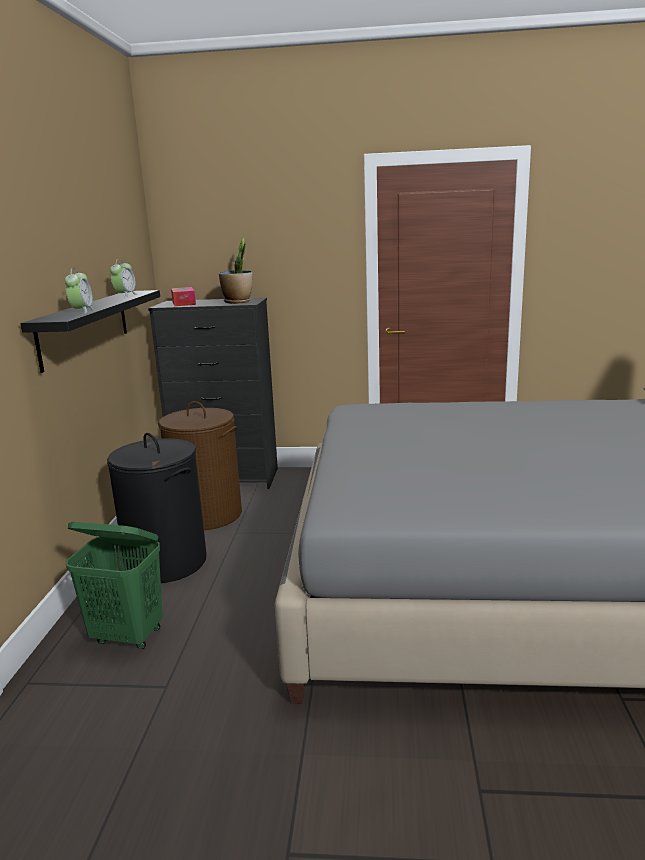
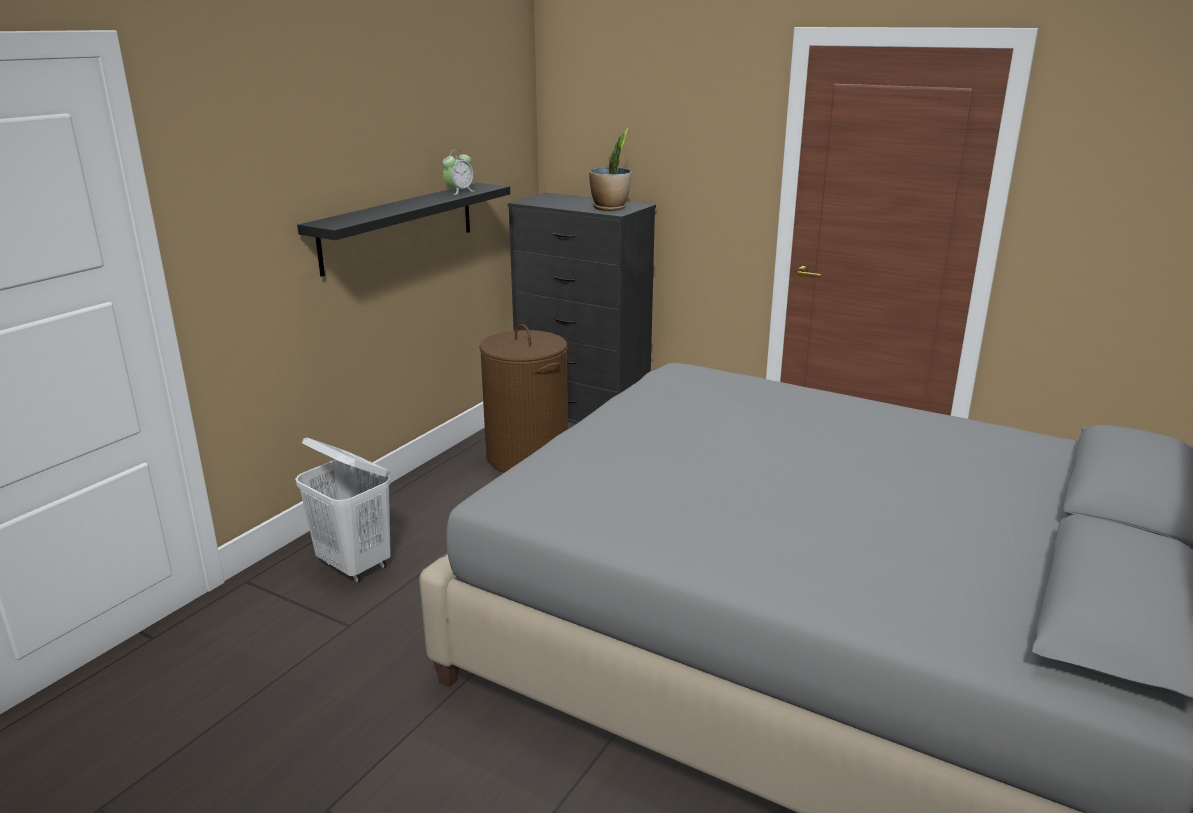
camera: 25 degrees right, 5 degrees up
(82, 311) = (373, 215): alarm clock -> none
(128, 636) = (355, 565): green laundry basket -> white laundry basket
(166, 562) = (446, 500): black laundry basket -> none
(184, 303) = (554, 200): tissue box -> none

